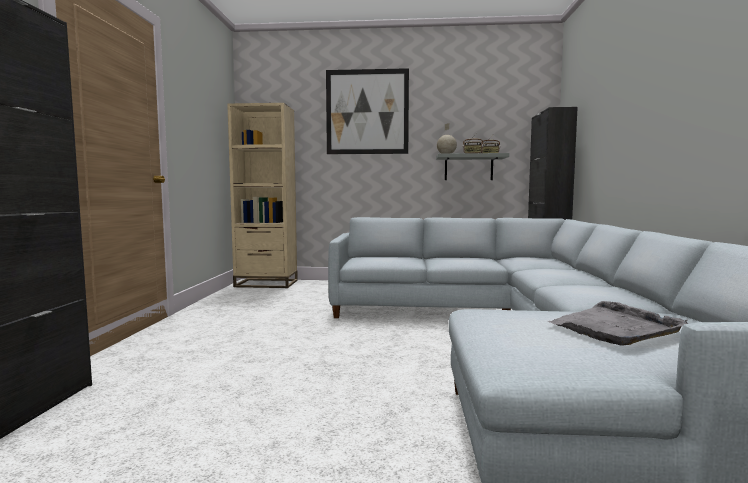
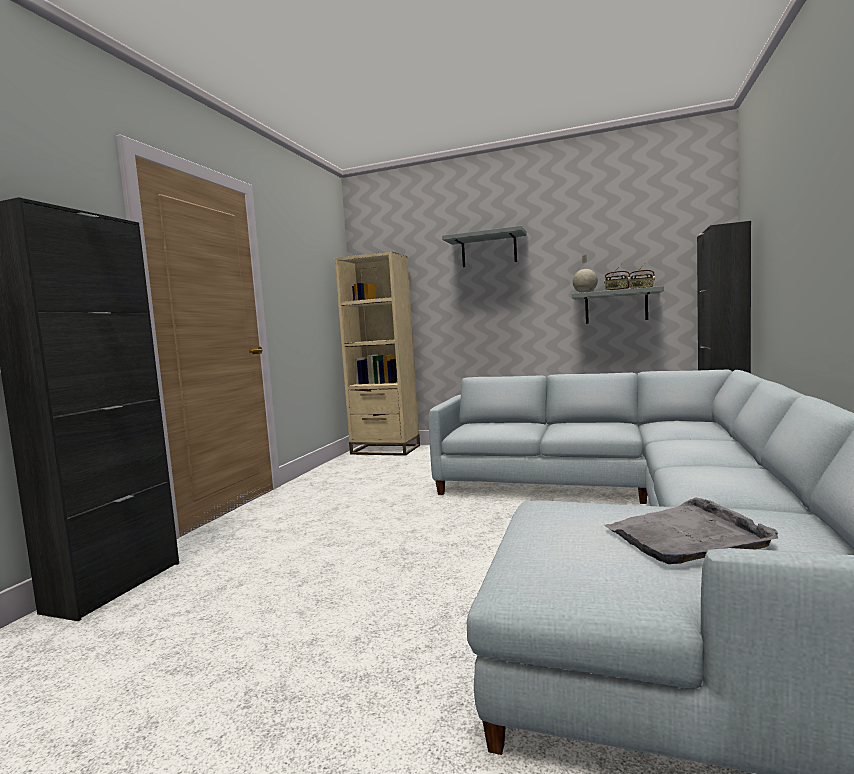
camera: 15 degrees right, 0 degrees up
(367, 112) = (489, 250): picture -> grey shelf

